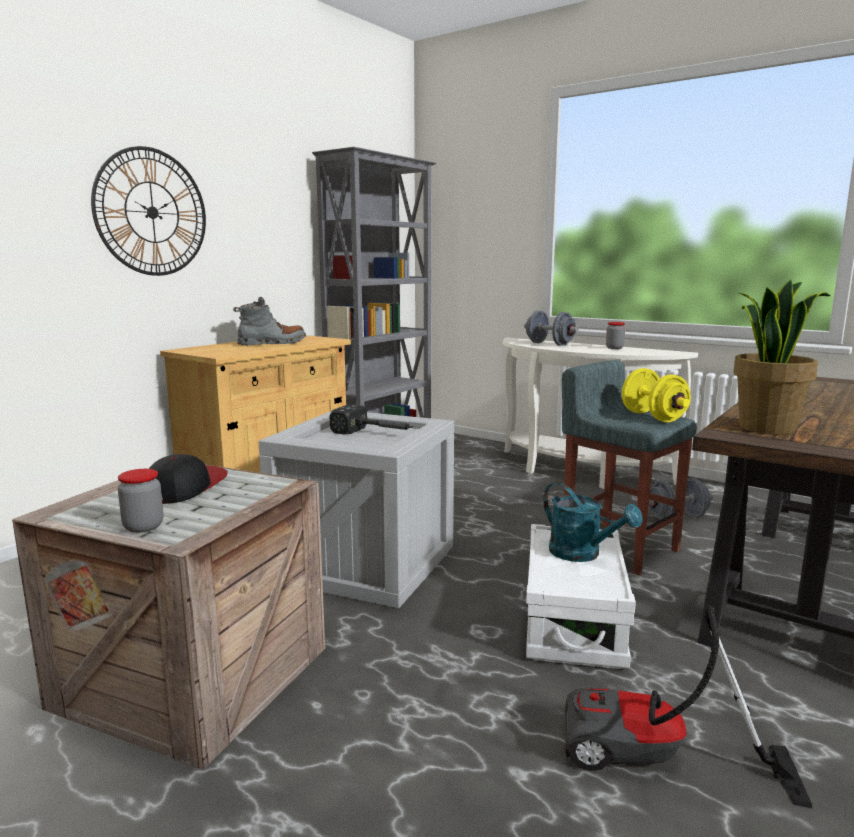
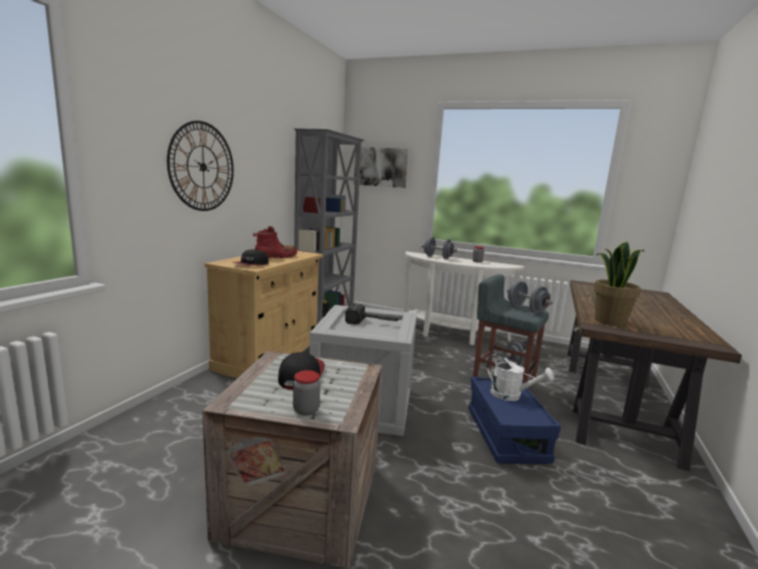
camera: 15 degrees left, 0 degrees up
(221, 351) = (251, 265): none -> cap
(272, 343) = (276, 257): grey boot -> red boot
(469, 205) = (380, 167): none -> picture
(573, 621) = (506, 435): white storage box -> blue storage box
(582, 554) = (511, 396): turquoise watering can -> white watering can
(653, 417) = (526, 309): yellow dumbbell -> grey dumbbell
(655, 763) = (597, 521): vacuum cleaner -> none

